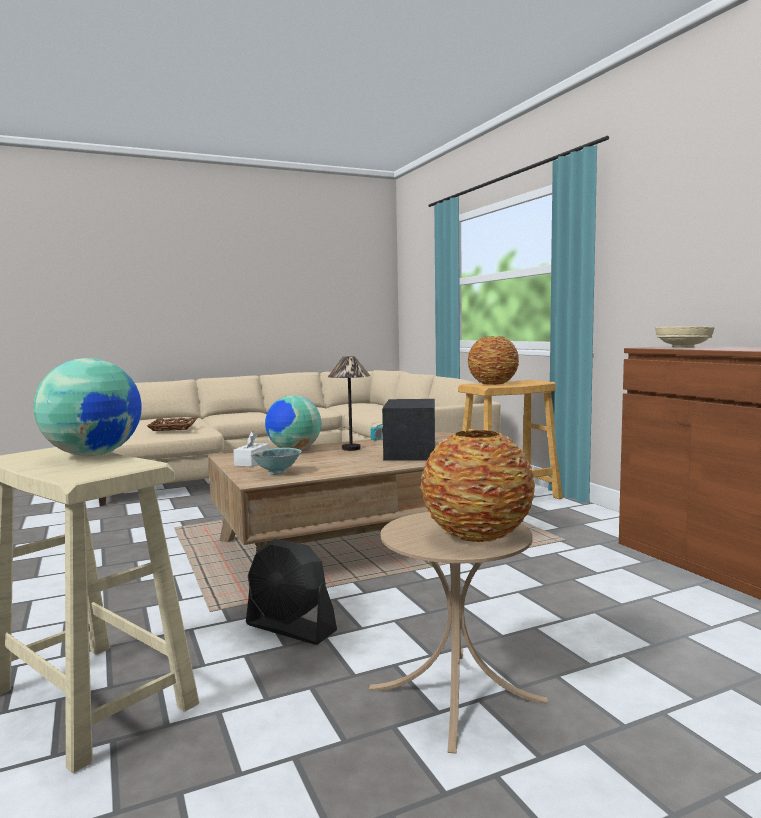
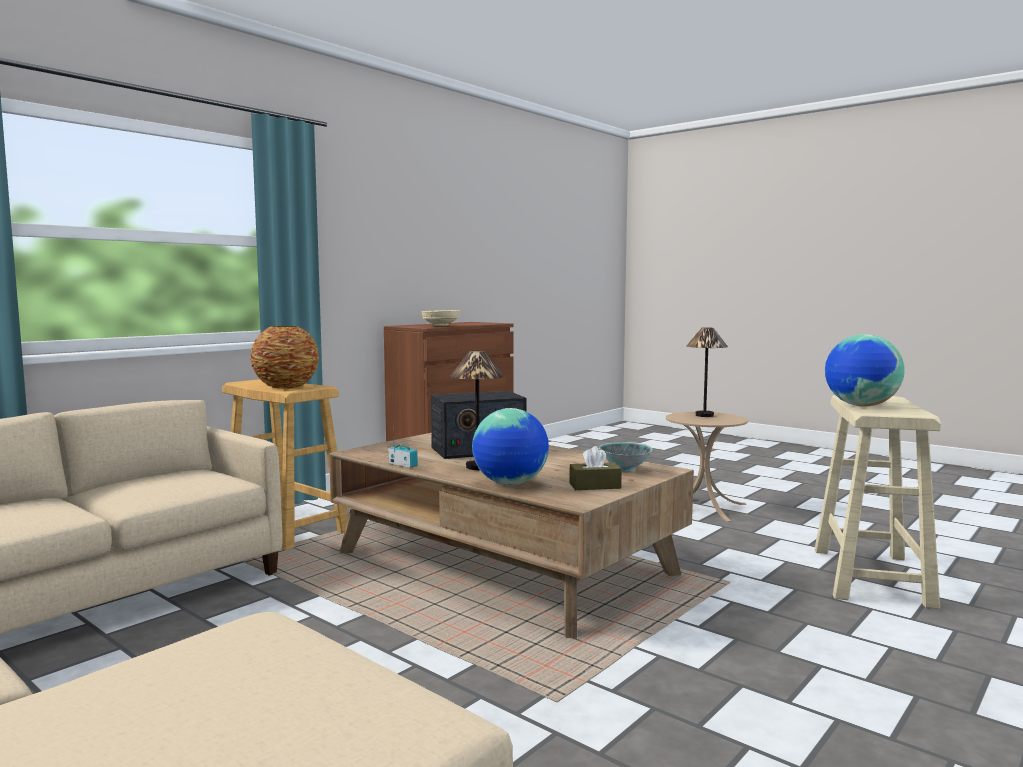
camera: 115 degrees left, 0 degrees up
(174, 427) = (250, 661): brown tray -> none
(252, 462) = (595, 486): white tissue box -> brown tissue box
(290, 628) = (706, 551): black fan -> none
(478, 534) = (704, 415): vase -> table lamp

